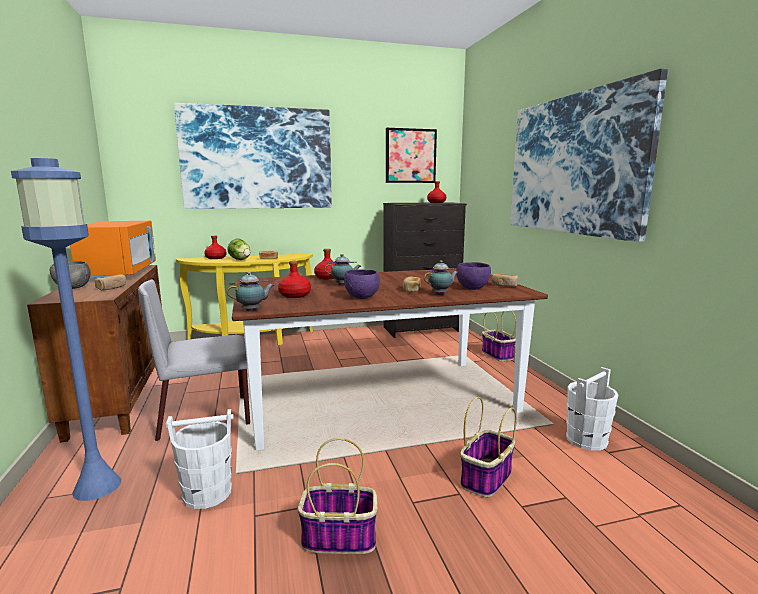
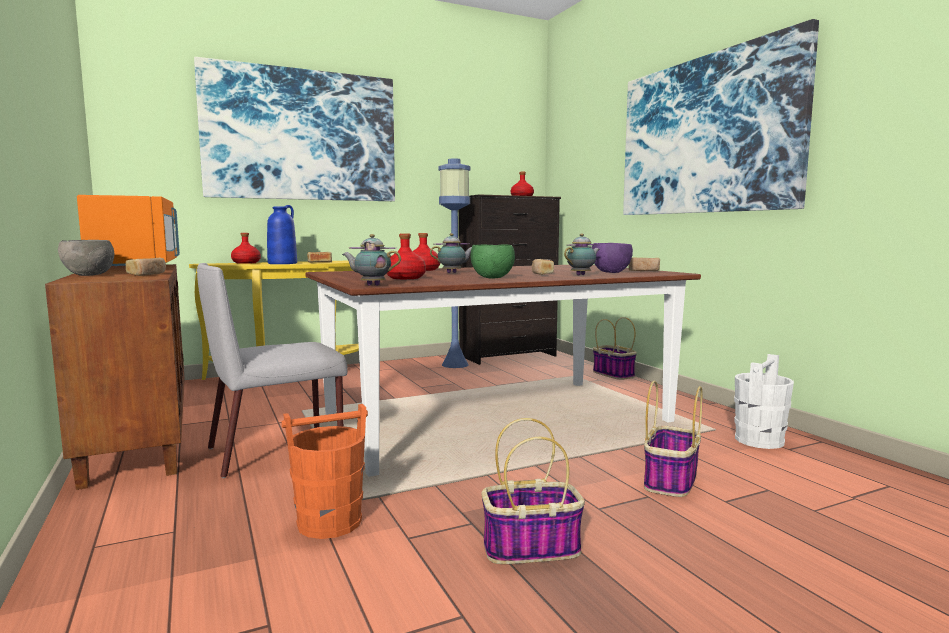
camera: 10 degrees left, 5 degrees down
(96, 487) = (164, 530): blue floor lamp -> blue floor lamp (455, 365)
(207, 493) = (329, 522): white bucket -> orange bucket
(240, 260) = (282, 263): lettuce -> blue vase
(253, 310) = (371, 285): teapot -> teapot turned 135 degrees counterclockwise
(362, 297) = (493, 278): purple bowl -> green bowl
(410, 156) = (488, 141): picture -> none

